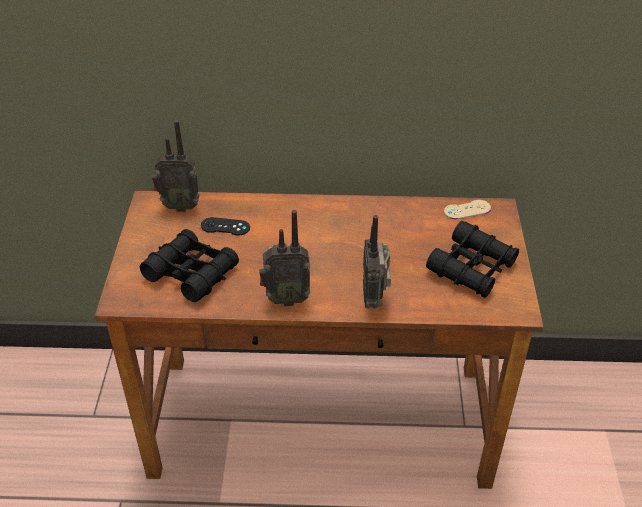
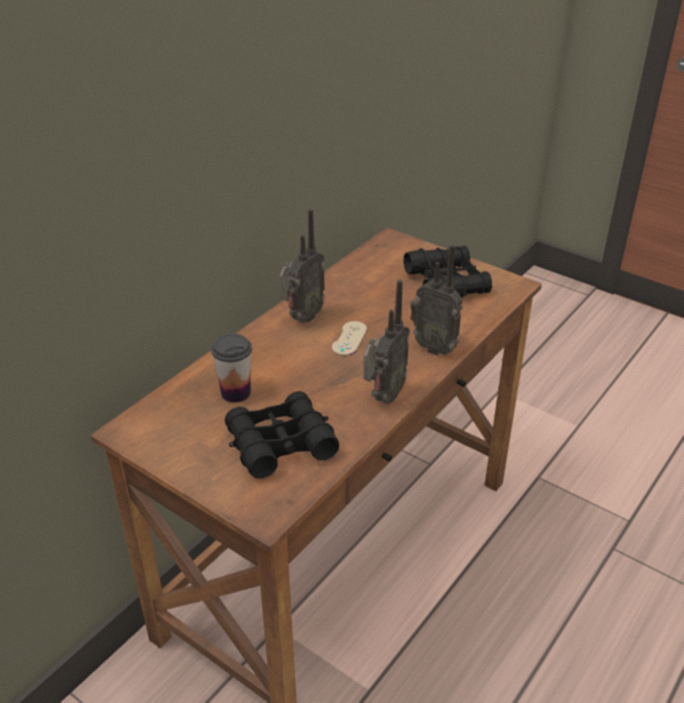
camera: 55 degrees left, 5 degrees down
(179, 206) = (163, 411): radio -> radio (301, 318)
(225, 227) = (236, 392): black game controller -> cup
(467, 210) = (375, 253): beige game controller -> beige game controller (349, 338)

